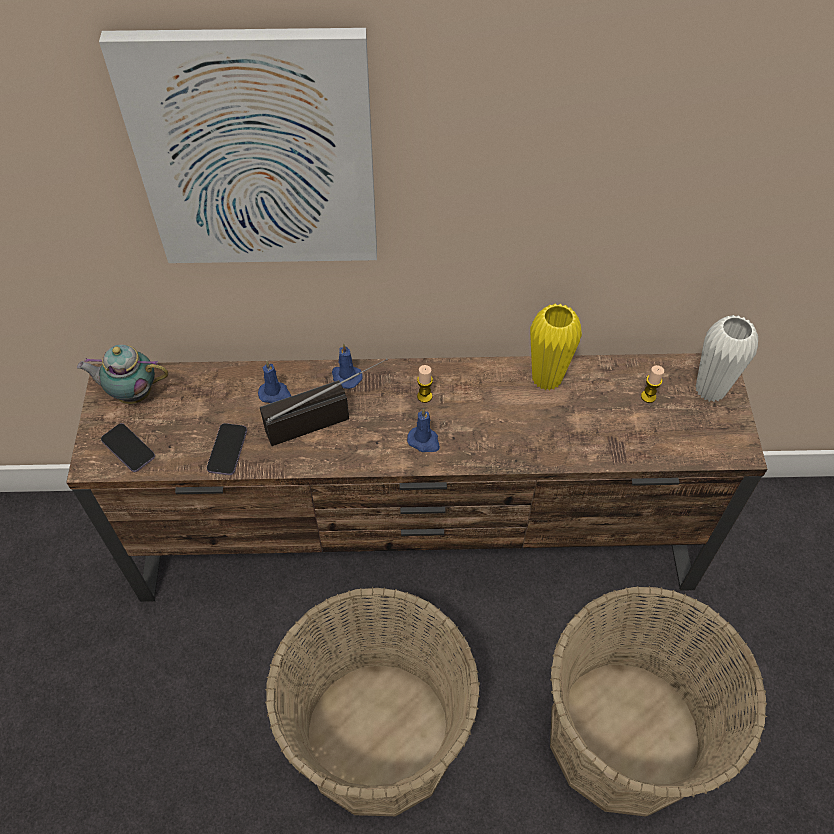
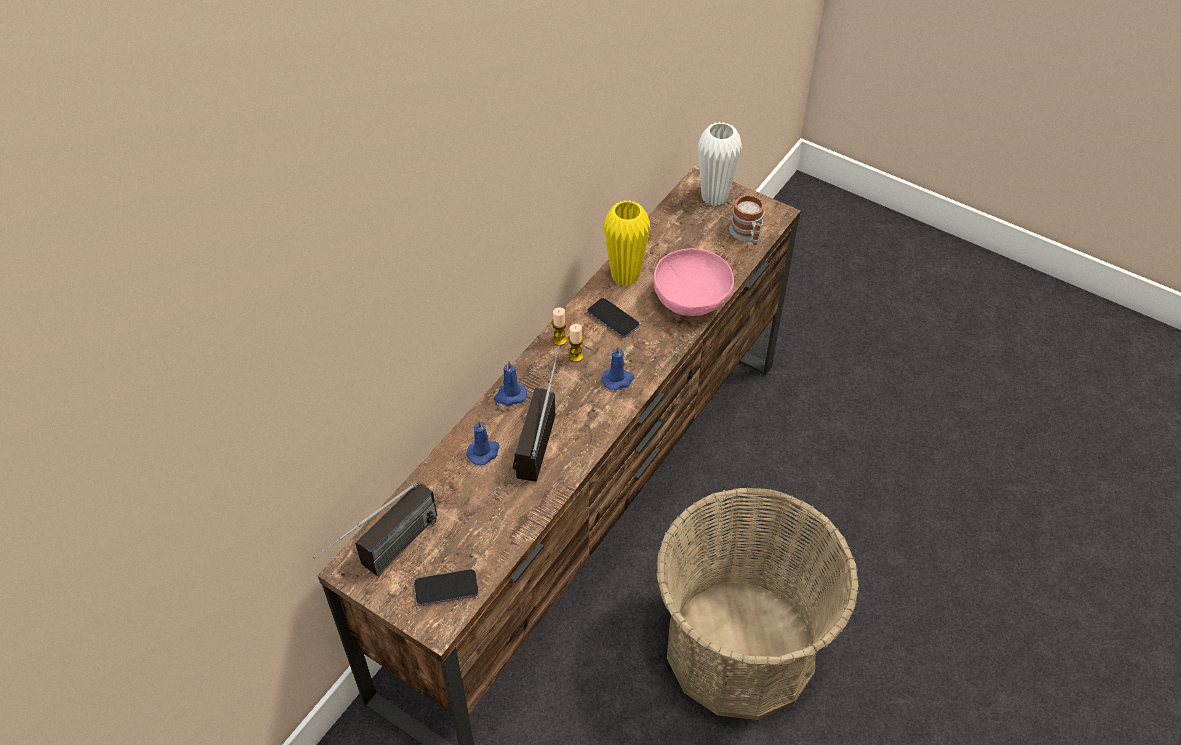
camera: 55 degrees left, 5 degrees down
(132, 393) = (385, 558): teapot -> radio
(227, 450) = (513, 515): phone -> phone (613, 319)
(256, 153) = (418, 229): picture -> none
(565, 444) = (692, 300): none -> pink bowl
(625, 736) = (851, 482): basket -> none
(648, 396) = (691, 231): candle -> candle (559, 340)
(689, 442) = (747, 234): none -> mug

